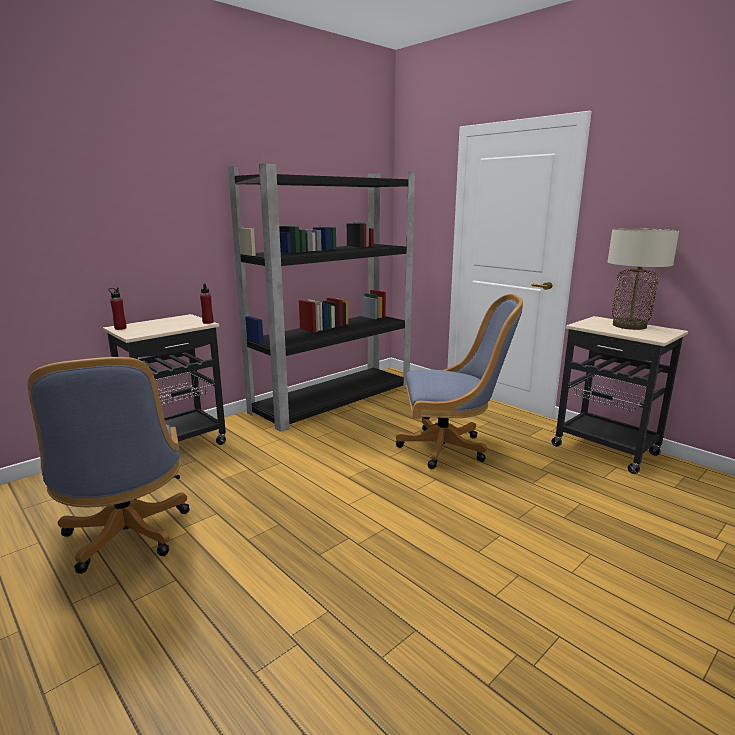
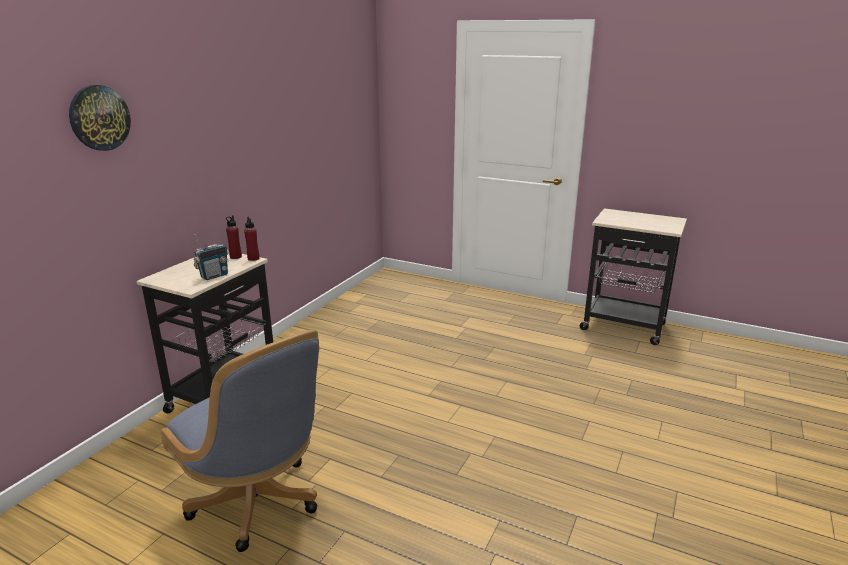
camera: 20 degrees left, 5 degrees up
(78, 183) = (99, 118): none -> wall clock
(120, 328) = (162, 280): red bottle -> red bottle (235, 257)
(161, 330) = (214, 276): none -> radio
(333, 399) = (352, 313): black bookcase -> none
(450, 448) = (499, 348): blue office chair -> none
(629, 326) = (641, 217): table lamp -> none

